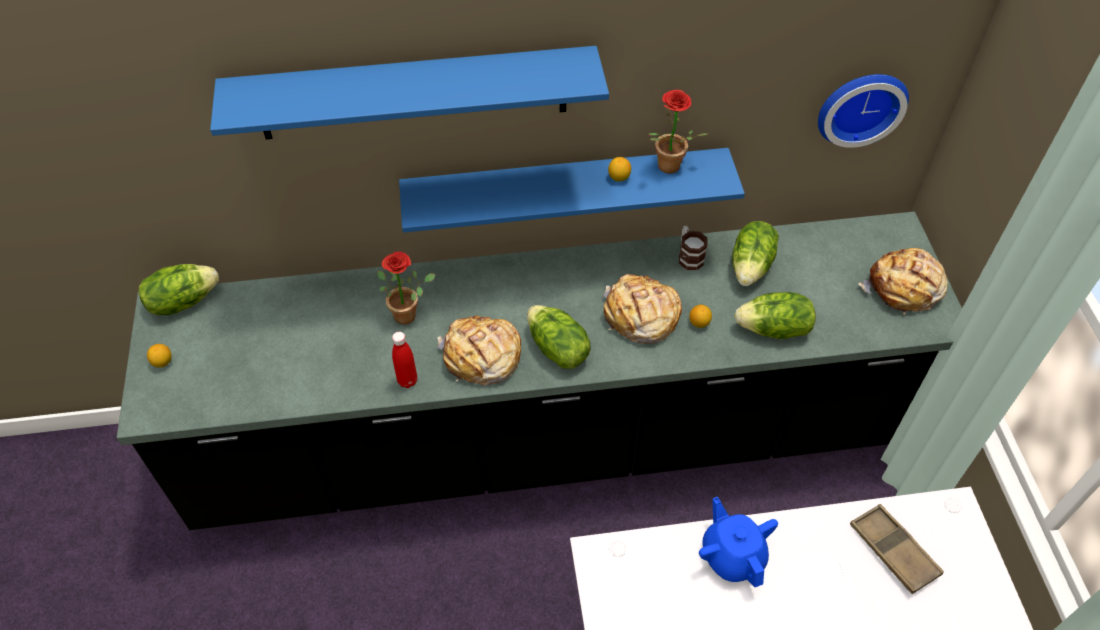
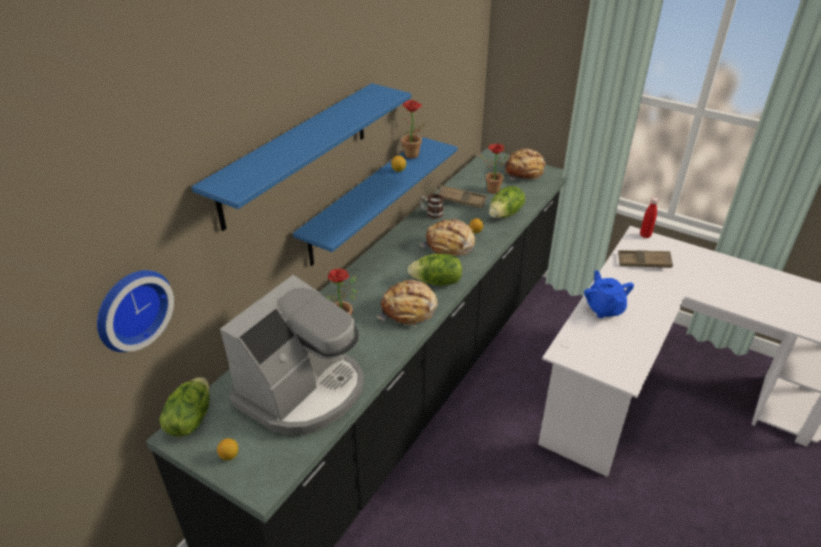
camera: 50 degrees left, 15 degrees down
(283, 355) = (303, 391): none -> coffee machine
(407, 381) = (390, 346): red bottle -> red bottle (645, 235)
(732, 556) = (604, 308): blue teapot -> blue teapot turned 60 degrees clockwise
(751, 266) = (461, 200): lettuce -> brown tray
(813, 279) = (490, 190): none -> potted plant
(860, 105) = (461, 88): wall clock -> wall clock (131, 308)

